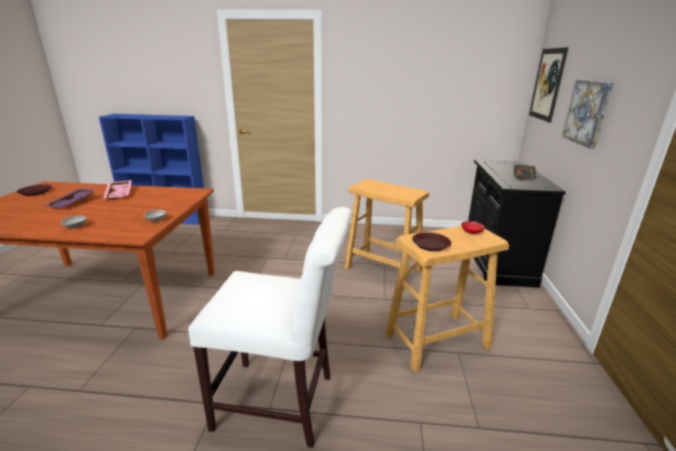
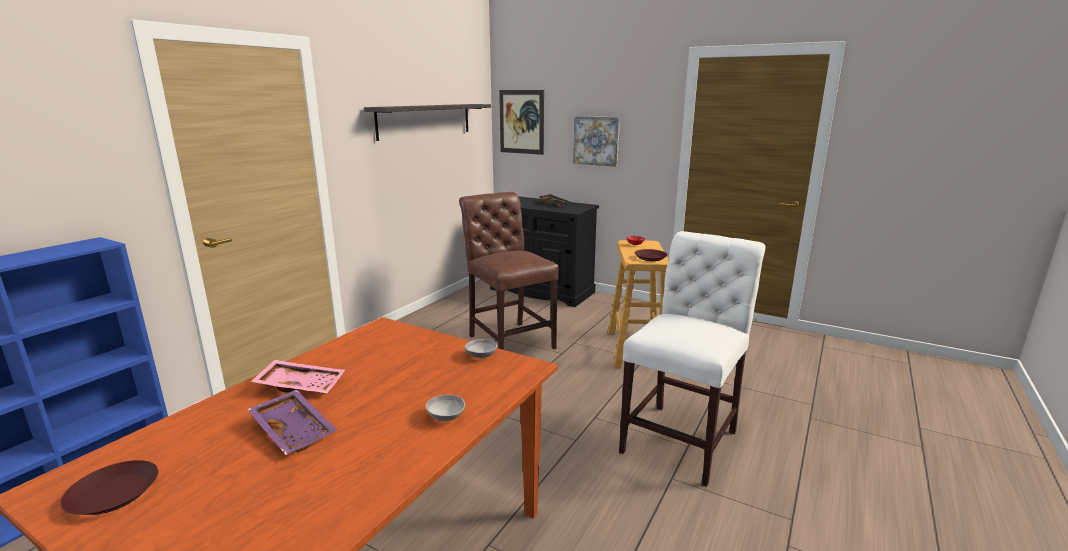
camera: 65 degrees left, 5 degrees down
(383, 269) = (509, 340): beige stool -> brown chair
(430, 75) = (425, 120): none -> shelf

